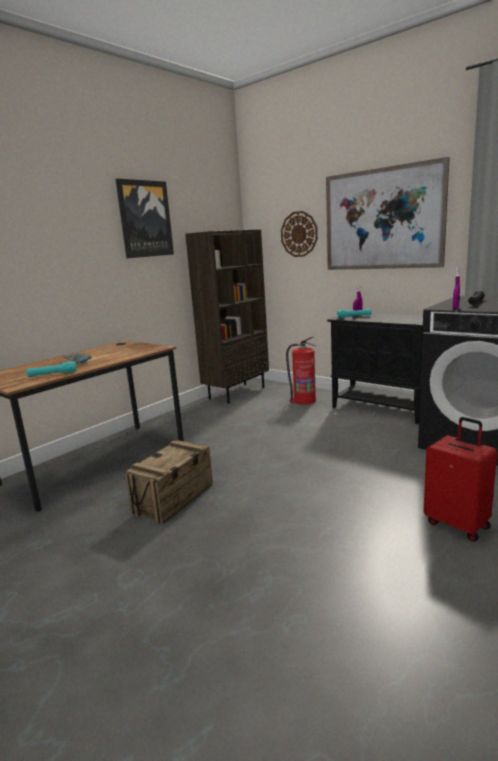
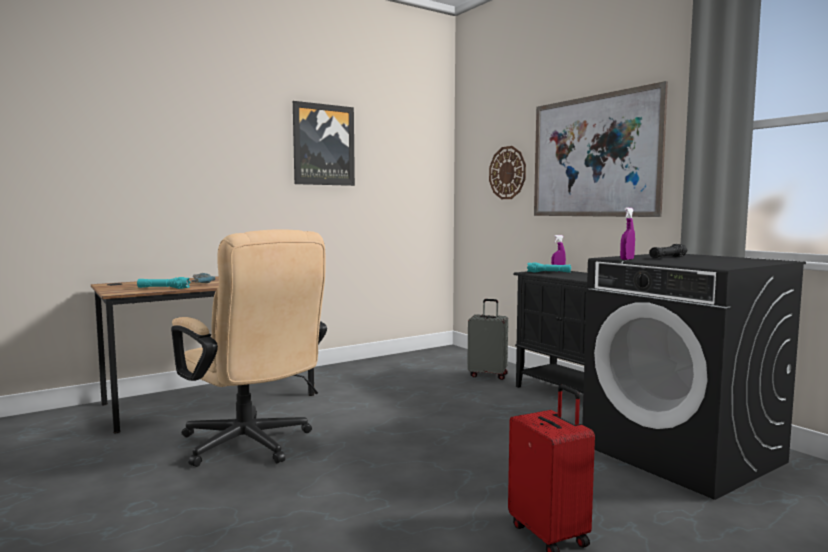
camera: 15 degrees right, 10 degrees down
(174, 499) = (252, 446): crate -> beige office chair
(237, 393) = (418, 357): brown bookcase -> none
(304, 400) = (488, 375): fire extinguisher -> grey suitcase

